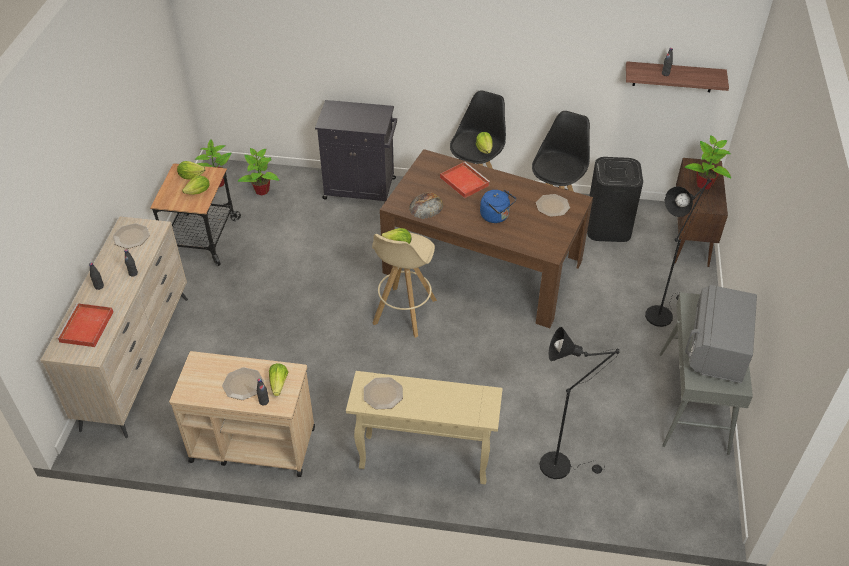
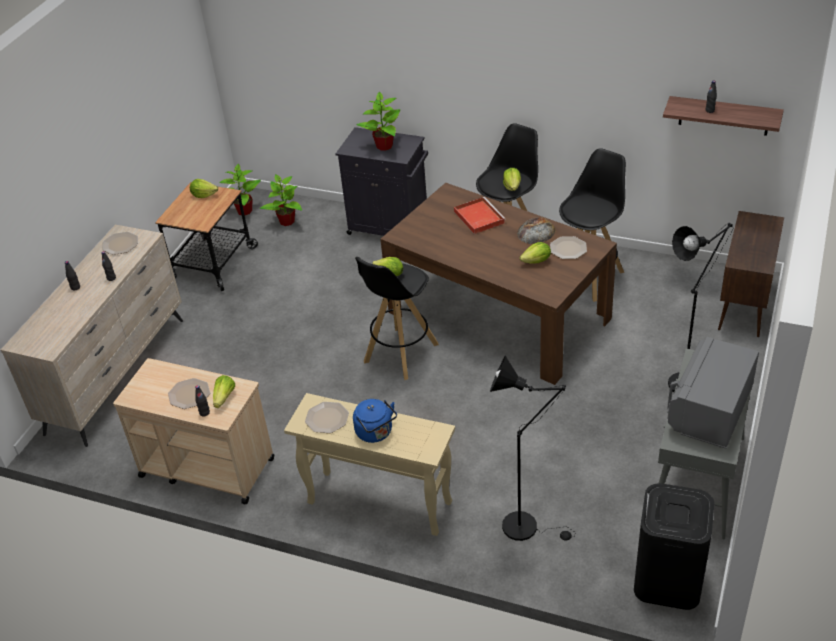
camera: 15 degrees right, 5 degrees down
(86, 327) = (51, 324): red tray -> none
(198, 192) = (207, 211): lettuce -> lettuce (536, 261)
(404, 312) = (400, 353): beige stool -> black stool
(426, 206) = (430, 239): bread -> bread (536, 232)
(496, 216) = (502, 254): blue kettle -> blue kettle (376, 433)
(607, 227) = (651, 286): black trash can -> black trash can (667, 580)
(704, 184) = (755, 240): potted plant -> potted plant (384, 146)

